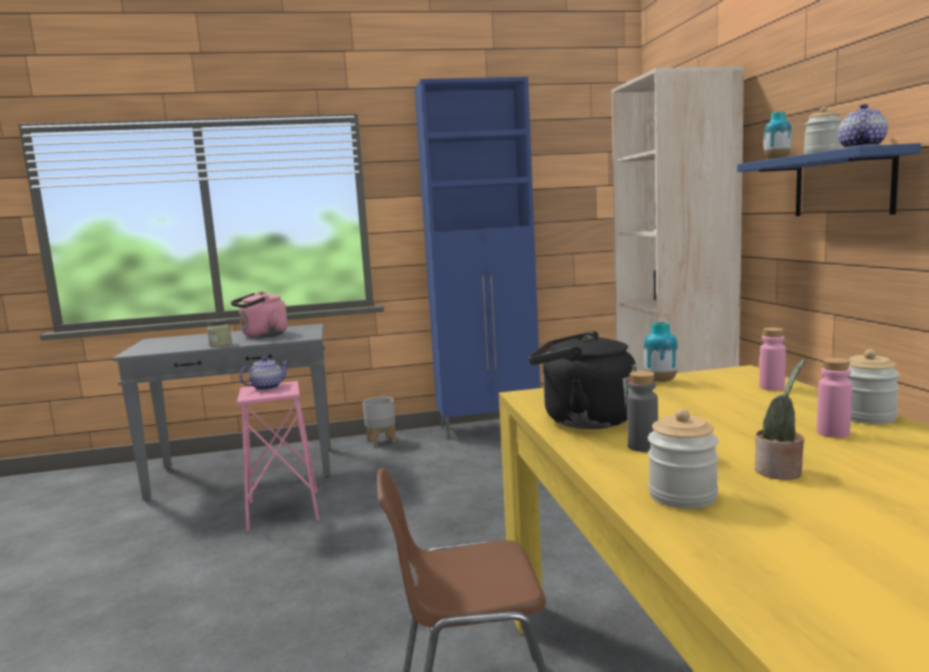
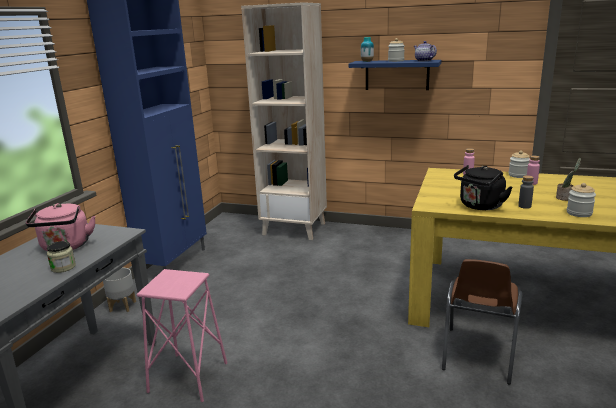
camera: 60 degrees left, 10 degrees up
(267, 387) = (163, 282): teapot -> none
(660, 381) = (435, 183): vase -> none

